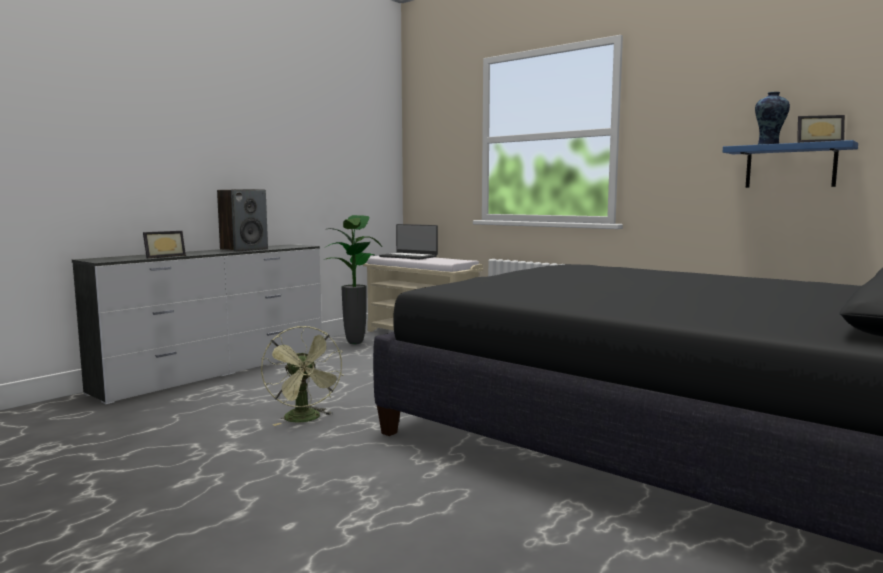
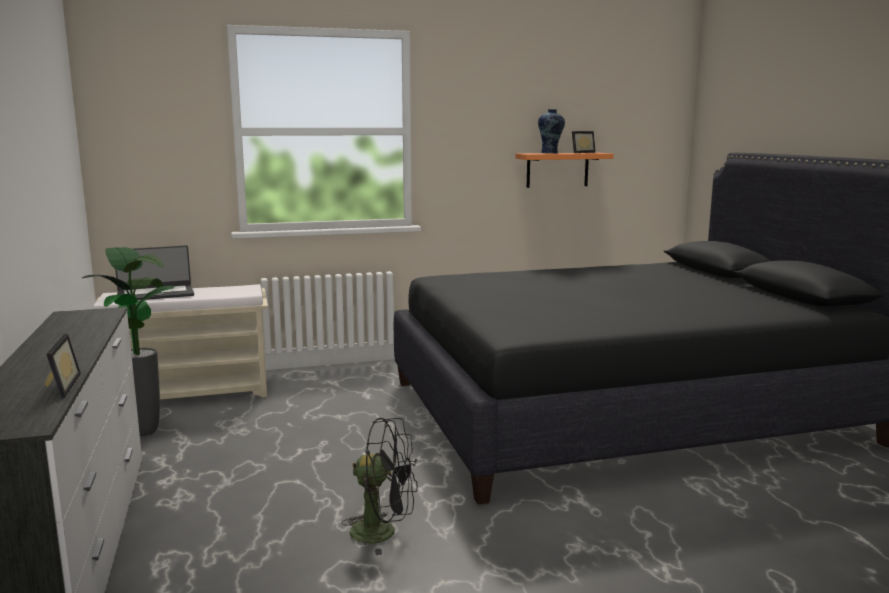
camera: 55 degrees left, 5 degrees up
(244, 249) = (74, 339): speaker -> none
(305, 419) = (383, 532): green fan -> black fan
(790, 166) = (557, 170): blue shelf -> orange shelf

